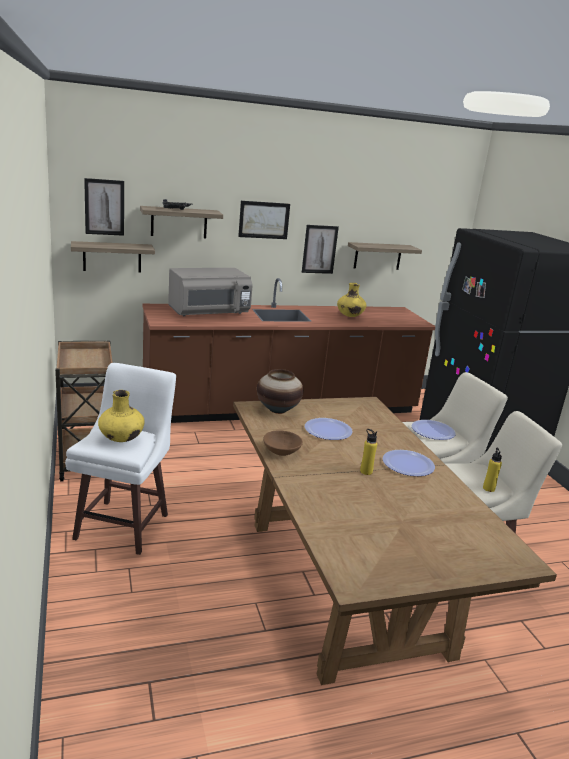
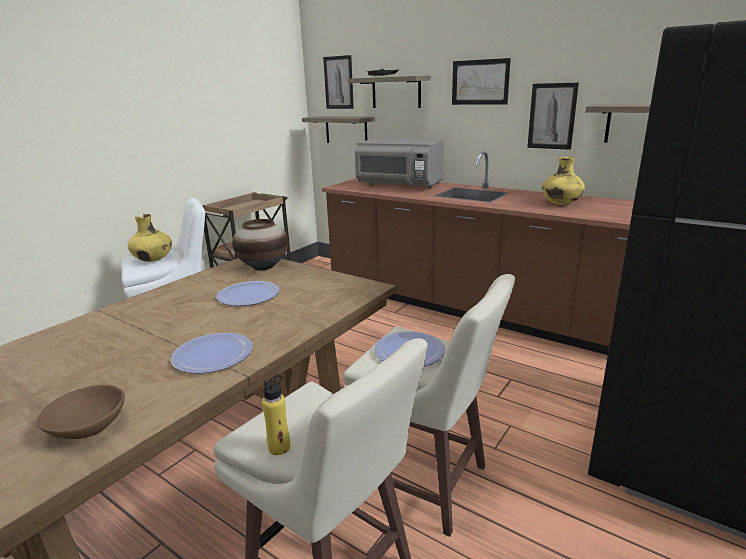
camera: 55 degrees right, 0 degrees up
(281, 452) = (162, 295): brown bowl -> brown bowl (89, 428)
(366, 471) = (159, 340): yellow bottle -> none

